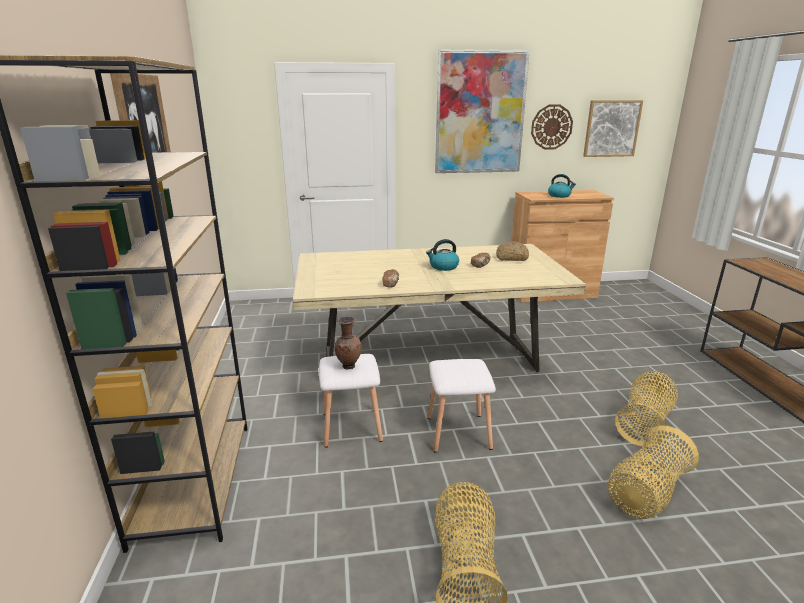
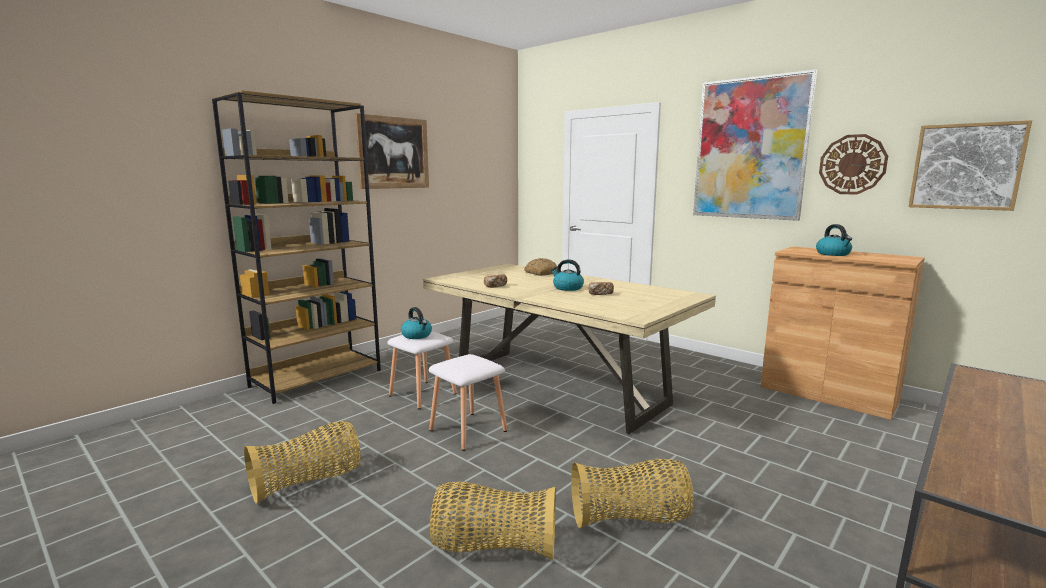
camera: 50 degrees right, 10 degrees down
(348, 366) = (417, 335): brown vase -> kettle
(511, 257) = (649, 297): bread -> bread (541, 273)

